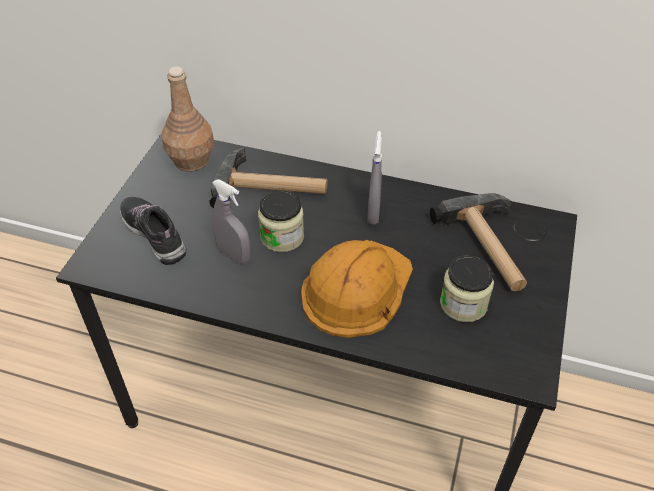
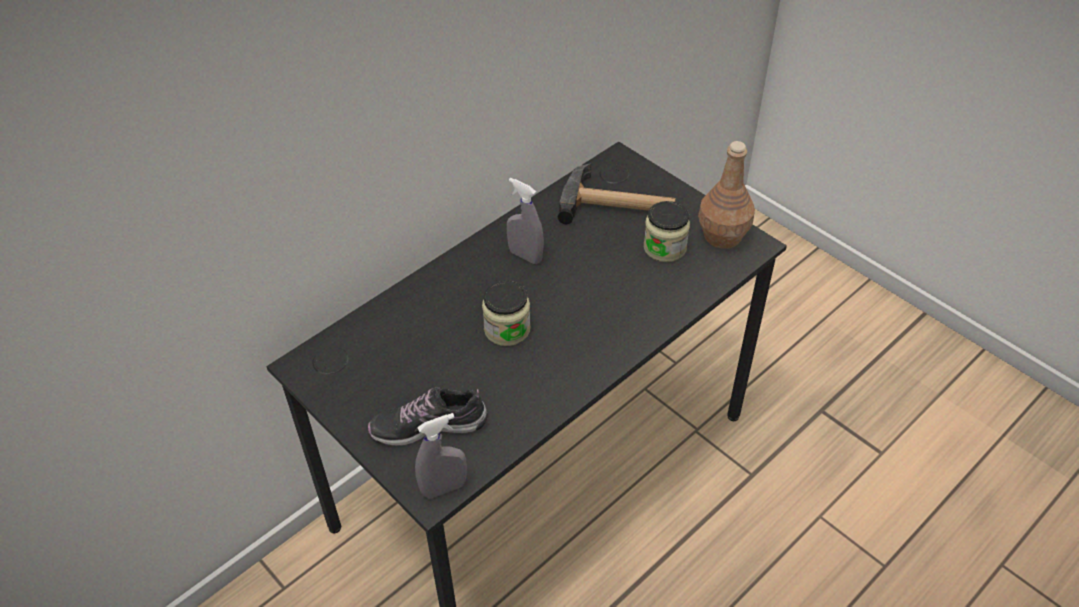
camera: 60 degrees left, 0 degrees up
(192, 160) = (341, 358): brown bottle -> brown bottle (722, 235)
(234, 255) = (504, 372): grey spray bottle -> grey spray bottle (444, 488)
(272, 188) = (435, 311): hammer -> none
(356, 288) = (604, 304): orange hard hat -> none

